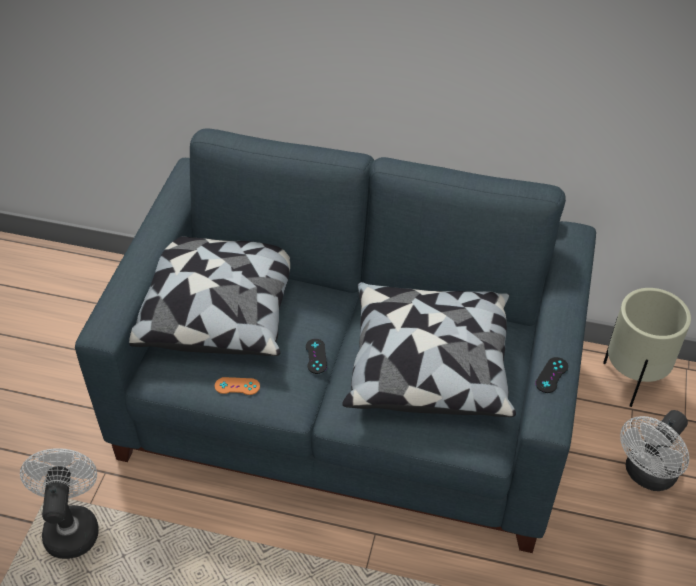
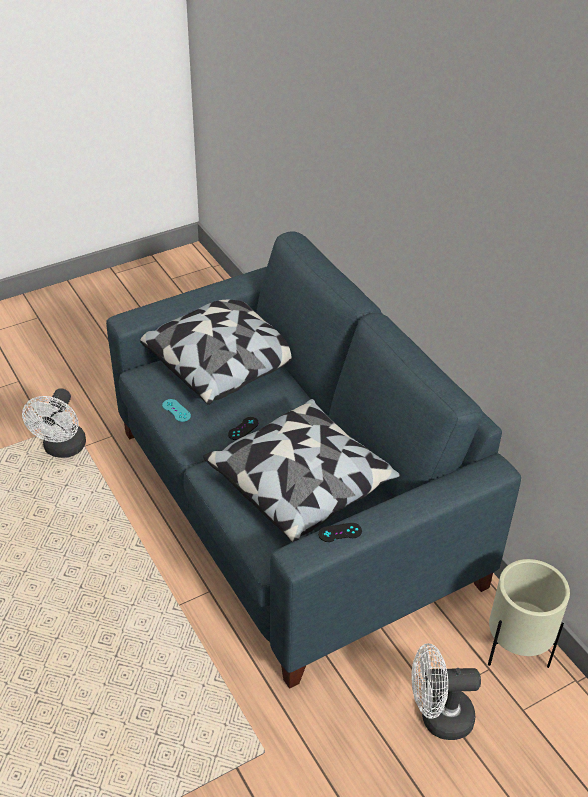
camera: 45 degrees right, 5 degrees down
(72, 525) = (62, 449): white fan -> white fan turned 150 degrees clockwise
(237, 386) = (176, 410): orange game controller -> turquoise game controller

